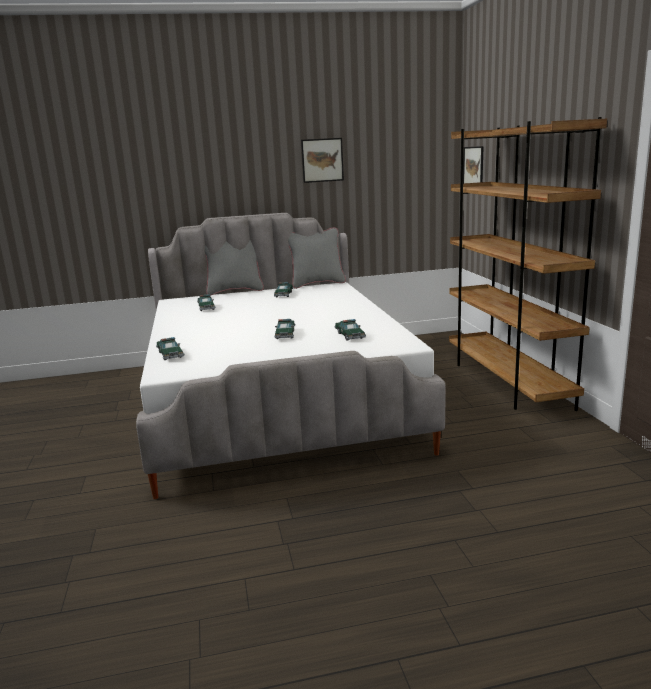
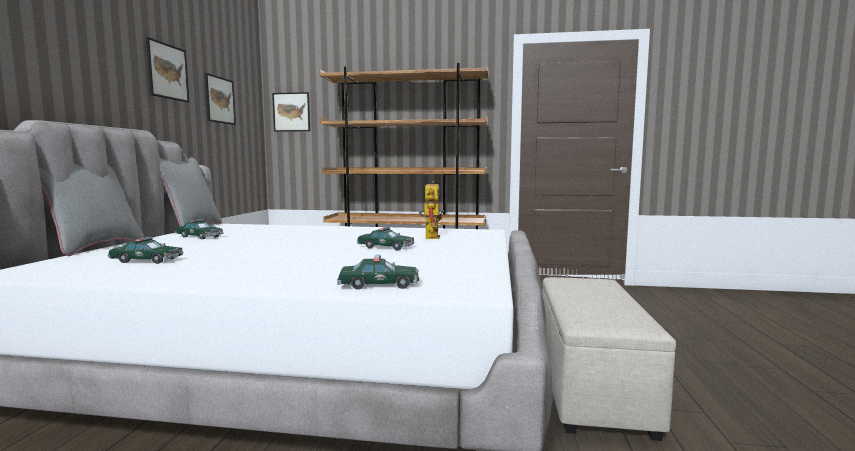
camera: 70 degrees left, 10 degrees down
(316, 508) = (591, 384): none -> beige ottoman
(350, 335) = (430, 236): toy car -> toy robot
(386, 169) = (220, 100): none -> picture

